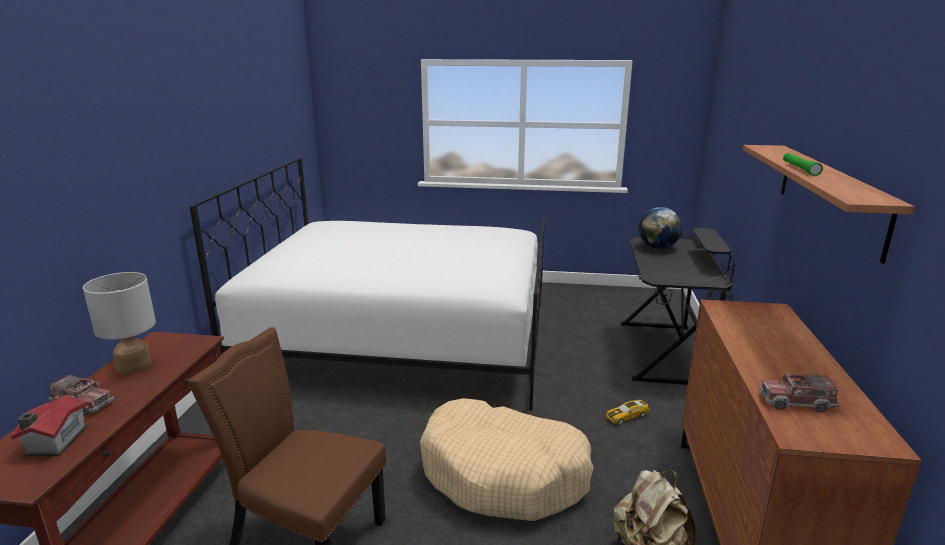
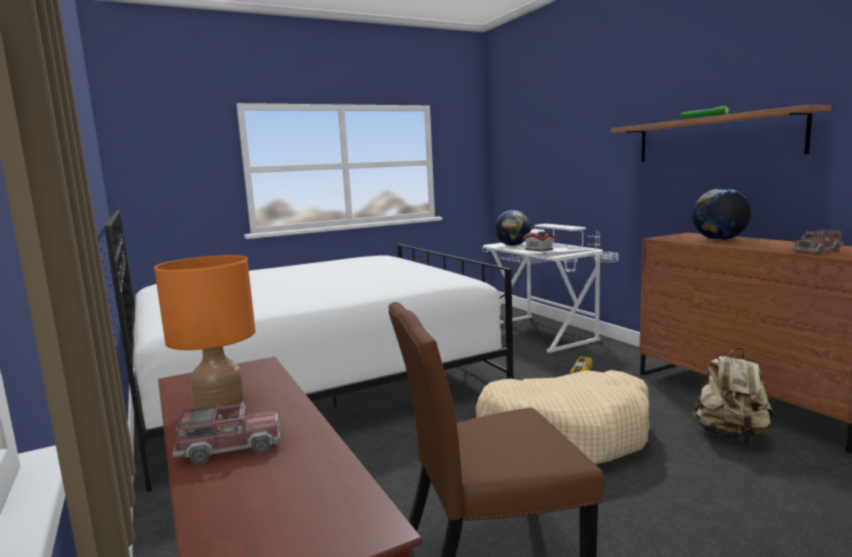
camera: 35 degrees left, 10 degrees down
(54, 441) = (286, 485): toy house -> toy house (538, 249)
(134, 367) = (219, 403): grey table lamp -> orange table lamp
(666, 352) = (542, 332): black desk -> white desk
(767, 334) = (719, 240): none -> globe

